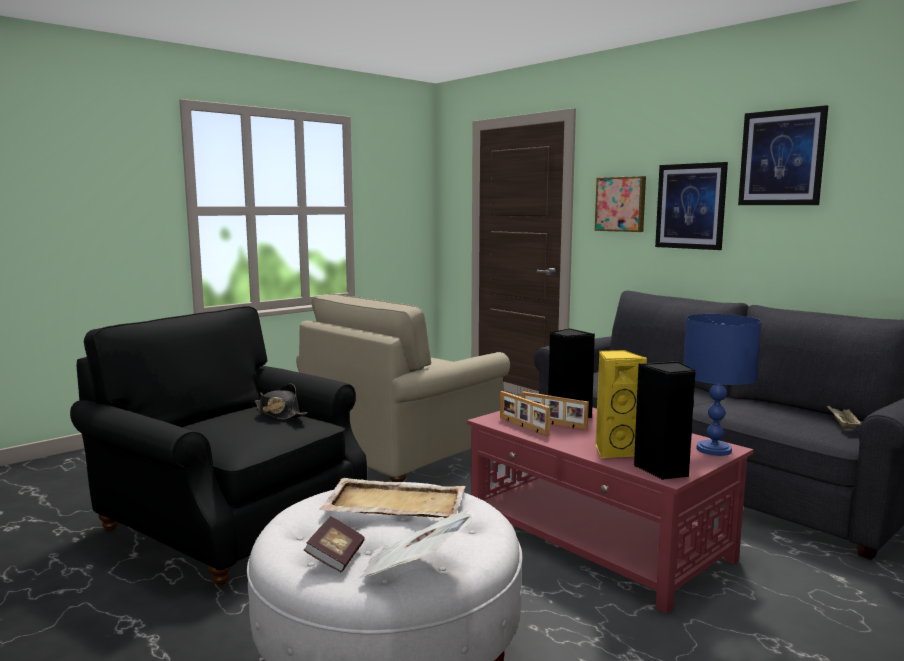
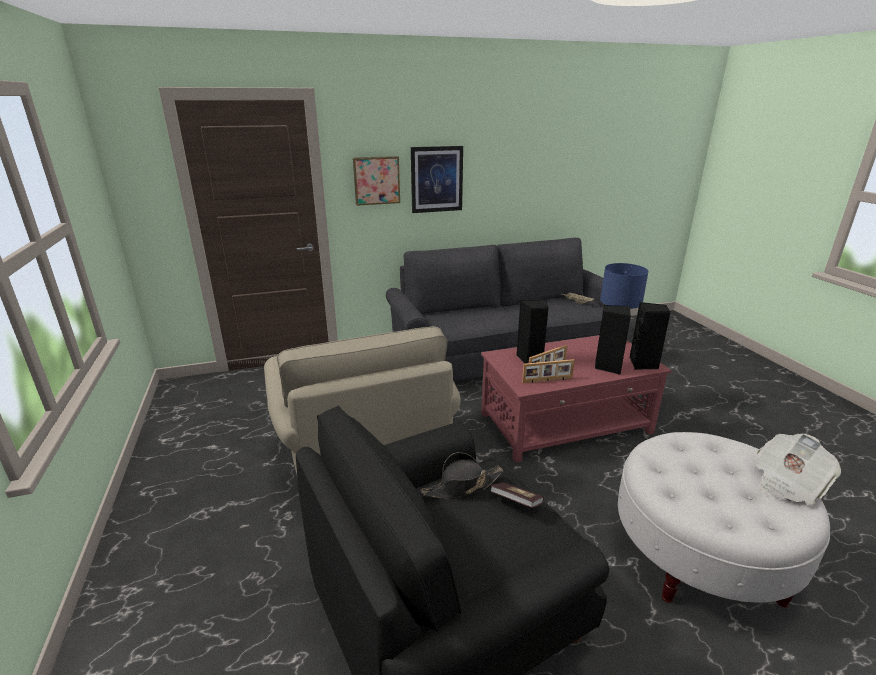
camera: 65 degrees left, 15 degrees up
(336, 557) = (774, 511): book -> book (516, 502)
(394, 503) = (682, 468): beige tray -> none
(615, 451) = (608, 366): yellow speaker -> black speaker
(781, 158) = (497, 143): picture -> none

